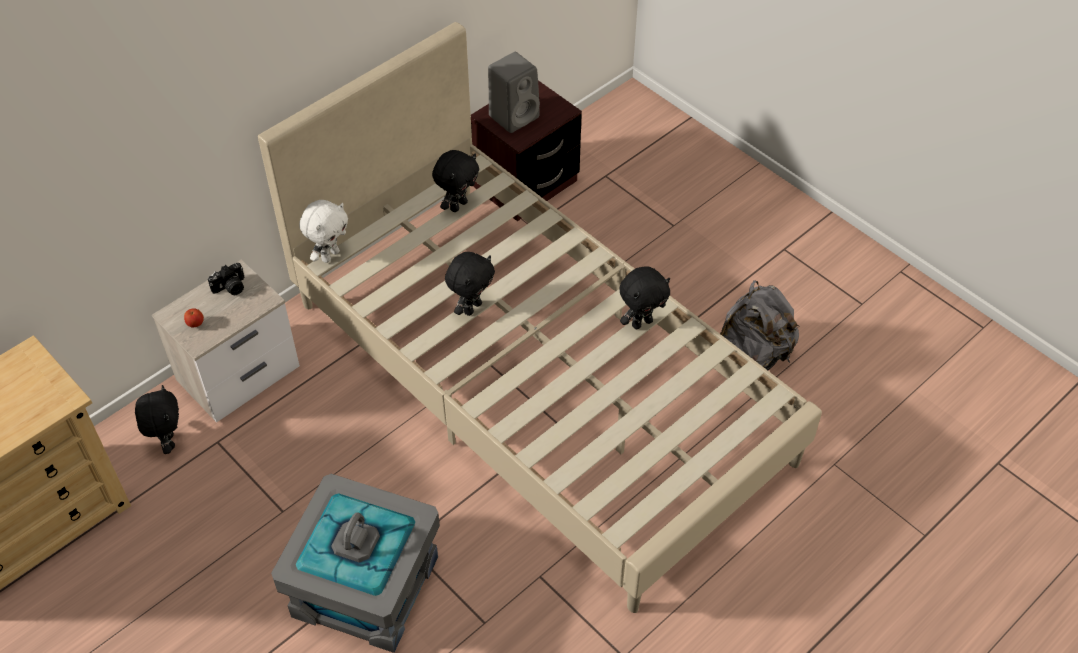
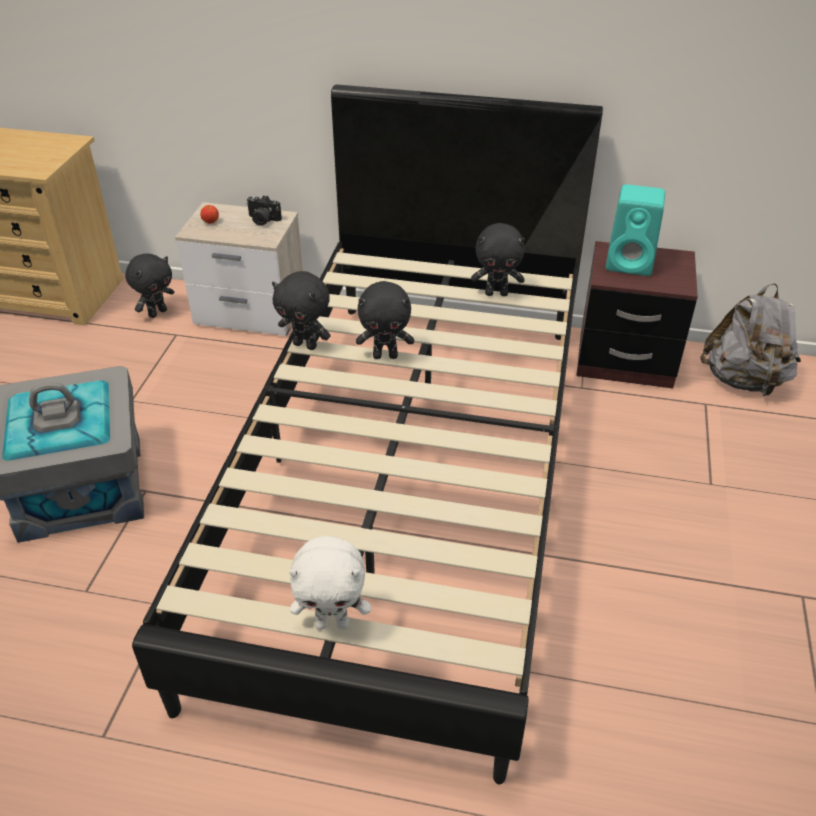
camera: 55 degrees right, 10 degrees down
(330, 255) = (361, 257): white plush toy -> white plush toy (332, 623)
(515, 116) = (631, 263): grey speaker -> turquoise speaker
(538, 379) = (408, 482): beige bed -> black bed
(641, 322) = (490, 478): black plush toy -> black plush toy (306, 345)
(750, 356) = (614, 644): grey backpack -> grey backpack (744, 380)

